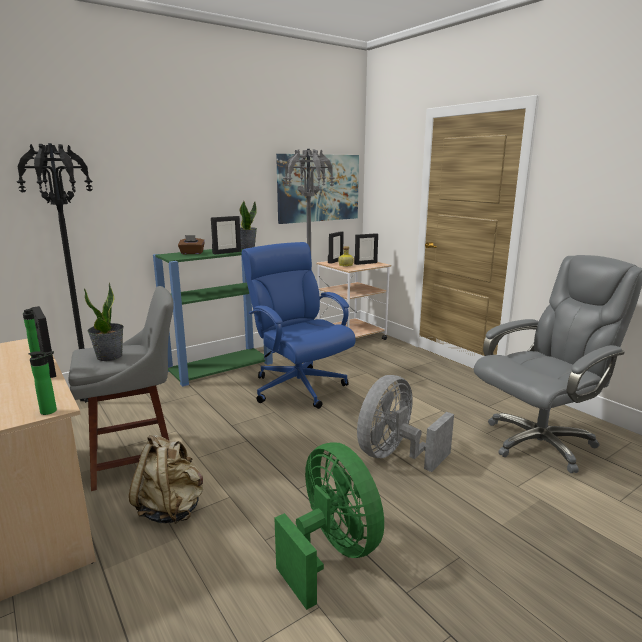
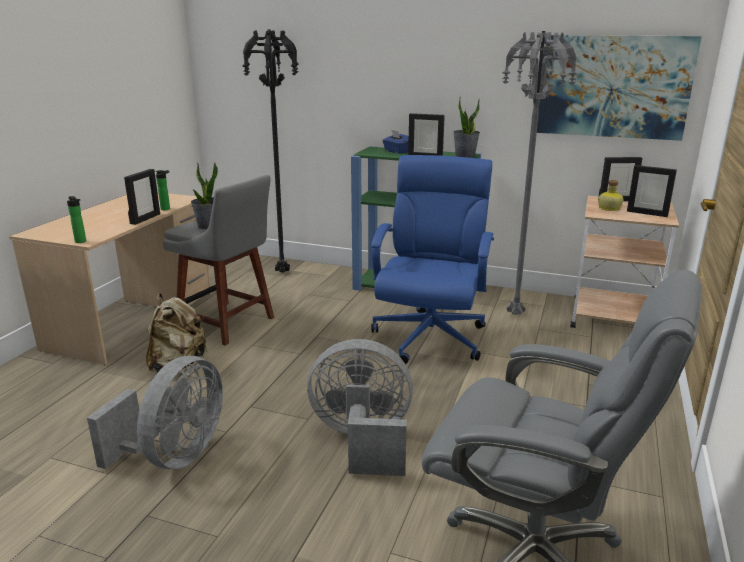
camera: 55 degrees right, 5 degrees up
(192, 253) = (396, 151): brown tissue box -> blue tissue box
(331, 552) = (174, 456): green fan -> grey fan

